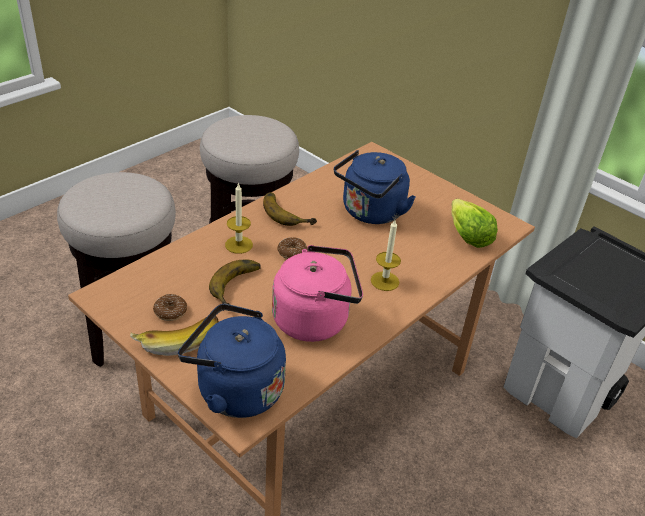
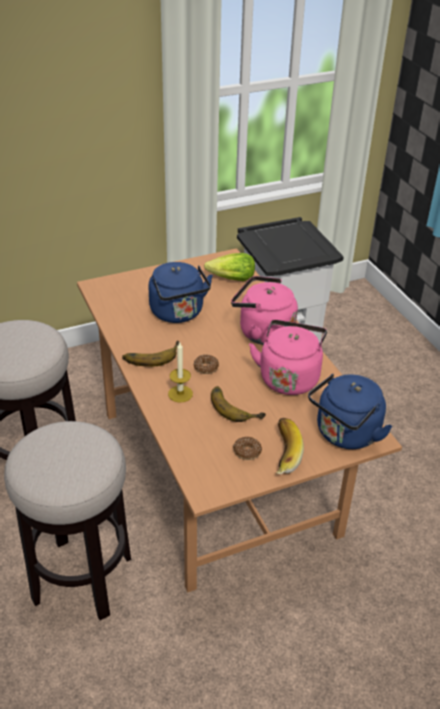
camera: 65 degrees left, 0 degrees up
(384, 281) = (262, 332): candle -> pink kettle

